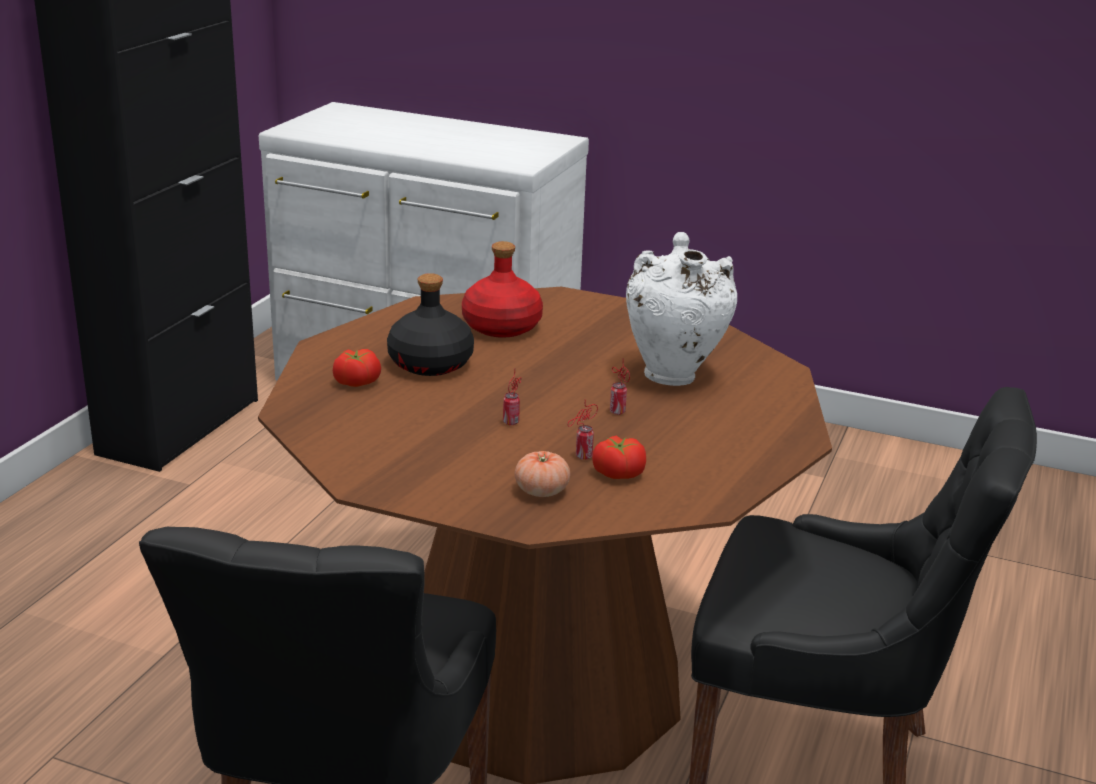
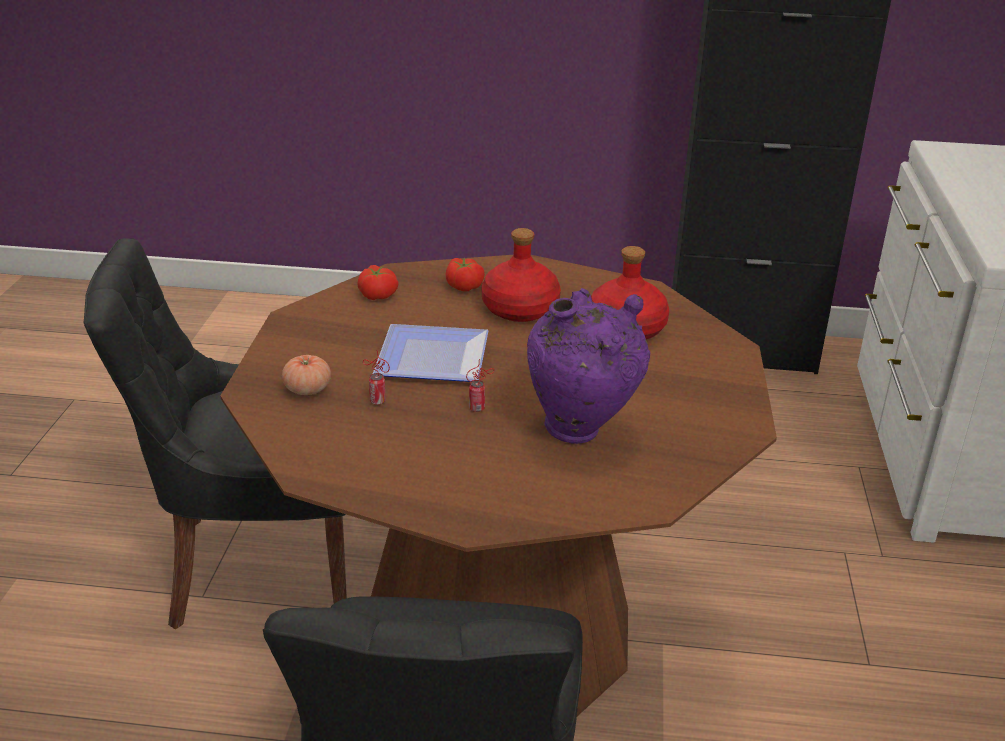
camera: 75 degrees right, 5 degrees up
(429, 364) = (519, 309): black bottle -> red bottle
(511, 421) = (428, 360): can -> plate
(618, 472) = (354, 422): tomato -> tomato (378, 295)
(674, 375) = (581, 432): white vase -> purple vase

